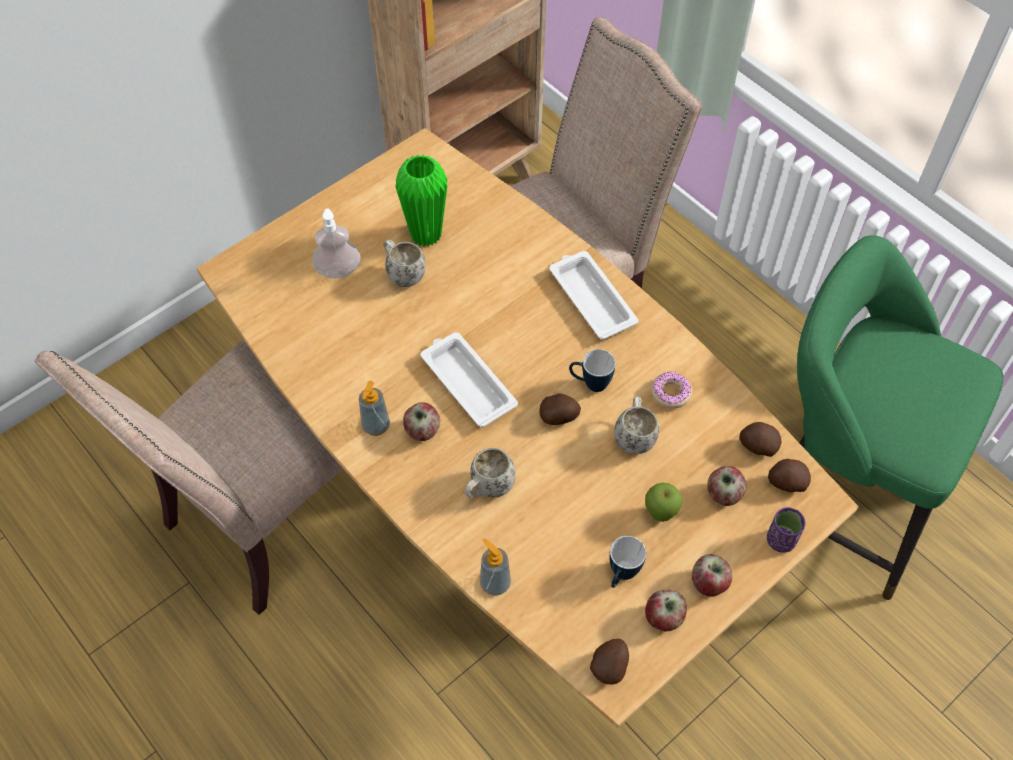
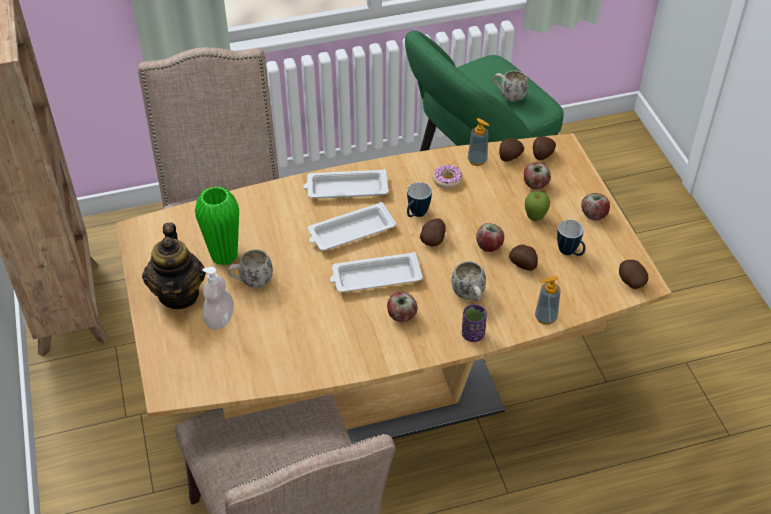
camera: 65 degrees left, 10 degrees down
(355, 222) = (179, 294): none -> teapot
(376, 426) = (381, 341): soap dispenser -> soap dispenser (477, 160)
(524, 330) = (350, 232): none -> white tray
(571, 528) = (523, 265): none -> potato
(634, 435) = (469, 209): white mug -> white mug (508, 96)
(664, 618) = (608, 244): apple -> apple (489, 246)
(781, 540) = (580, 173): purple cup -> purple cup (473, 334)

